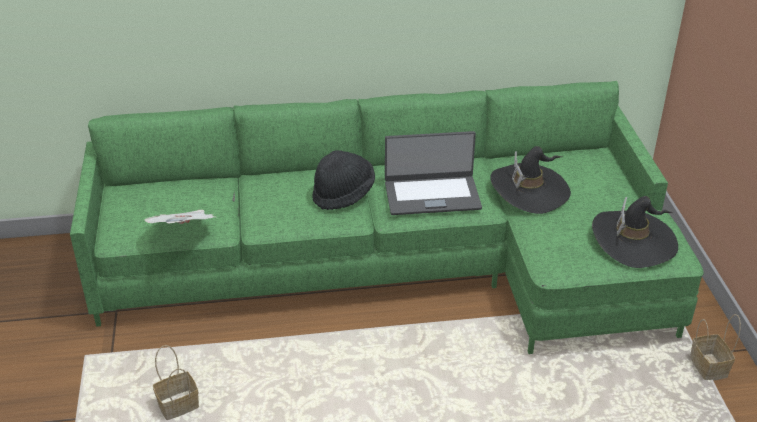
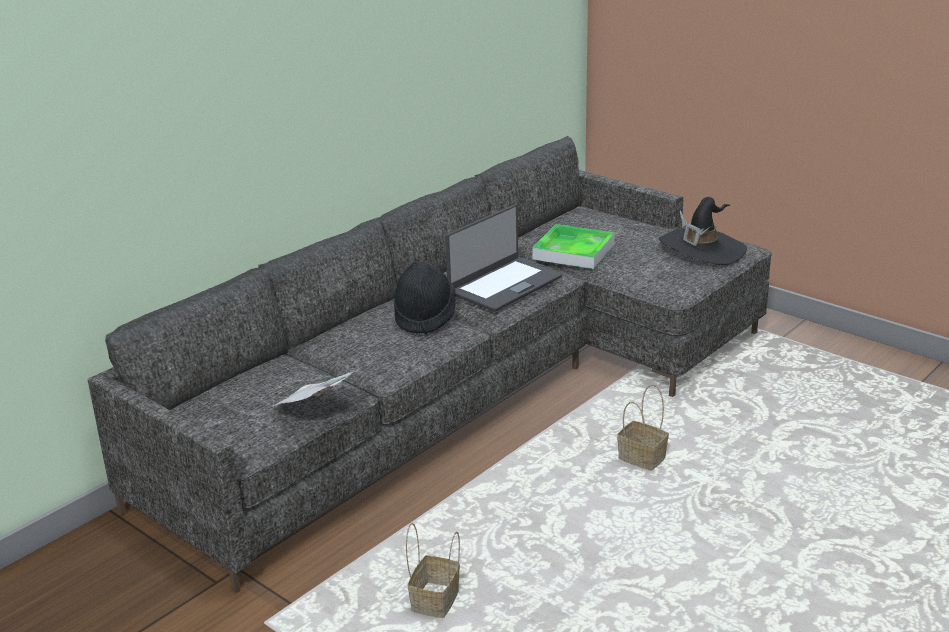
camera: 40 degrees left, 10 degrees down
(400, 265) = (473, 391): green sofa -> grey sofa
(529, 190) = (573, 251): black hat -> tray
(707, 366) = (798, 342): basket -> basket (640, 459)

